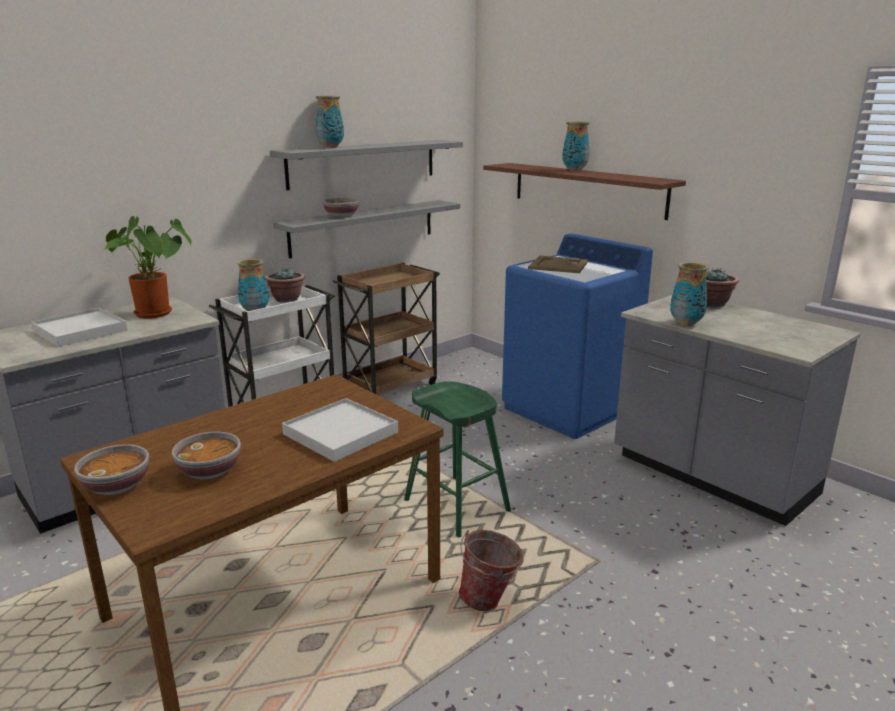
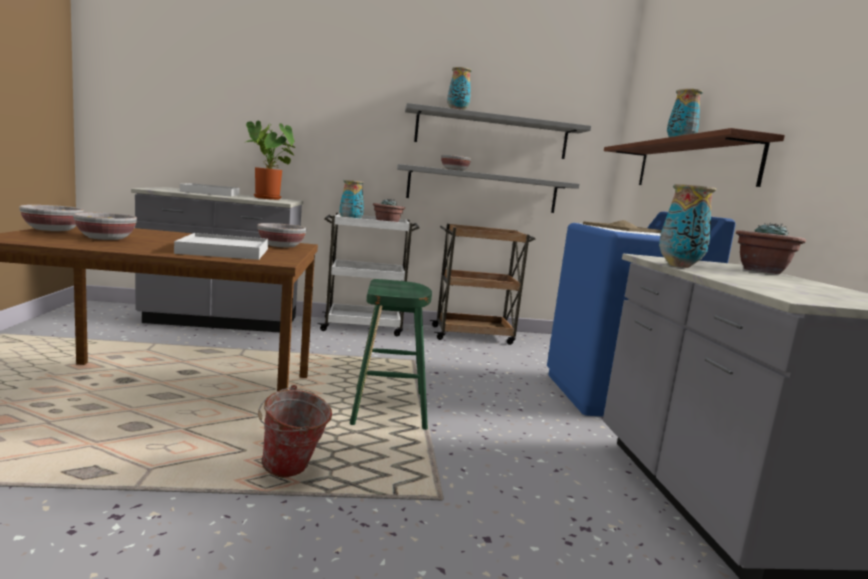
camera: 35 degrees right, 10 degrees down
(335, 396) = (281, 246): none -> bowl

